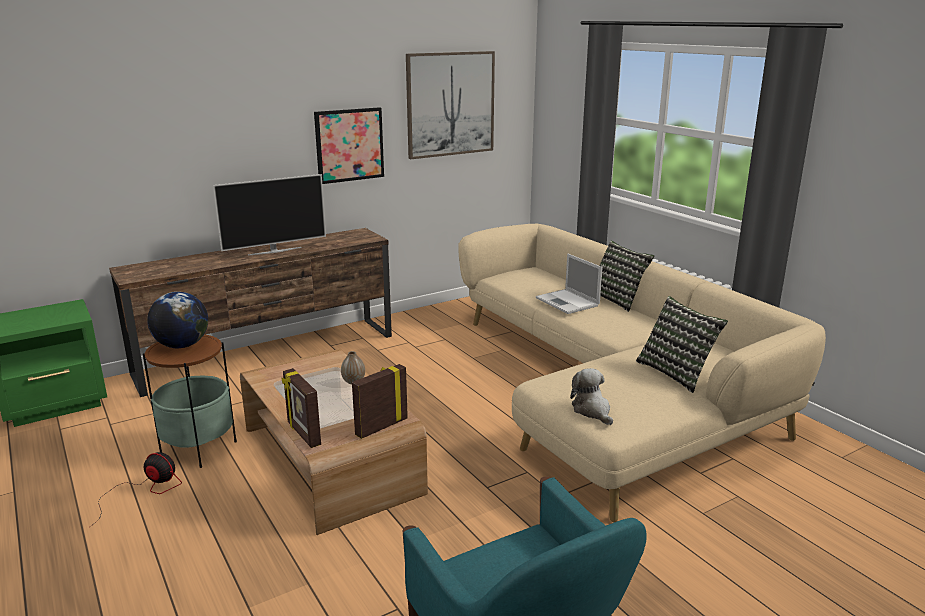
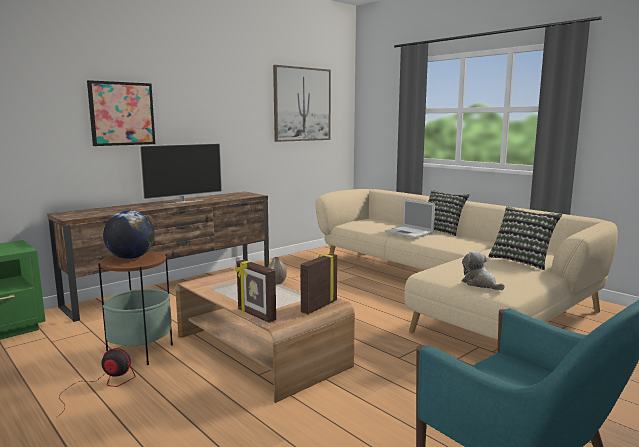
camera: 10 degrees left, 10 degrees down
(349, 145) = (234, 127): picture -> picture (122, 114)

